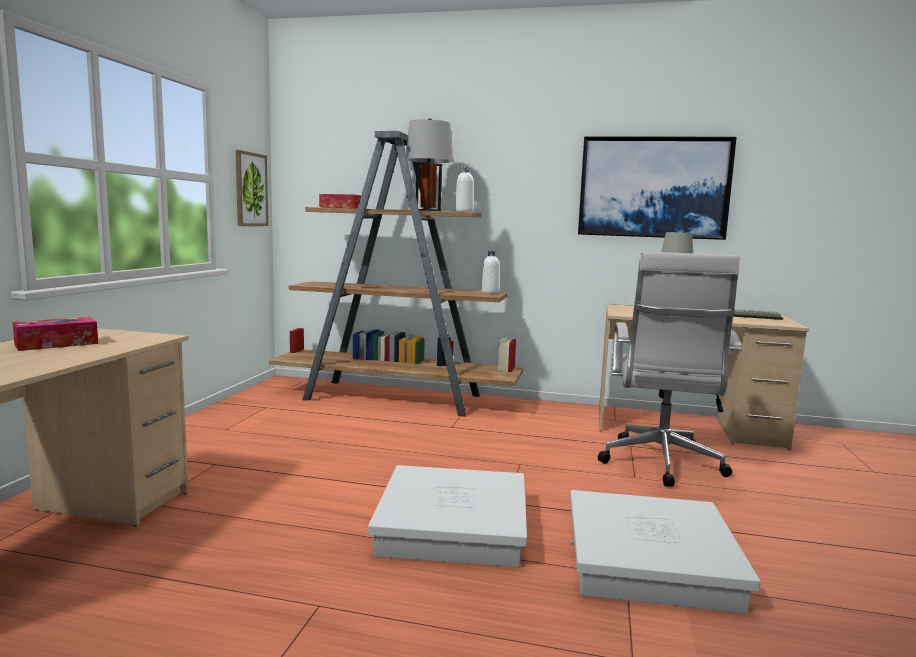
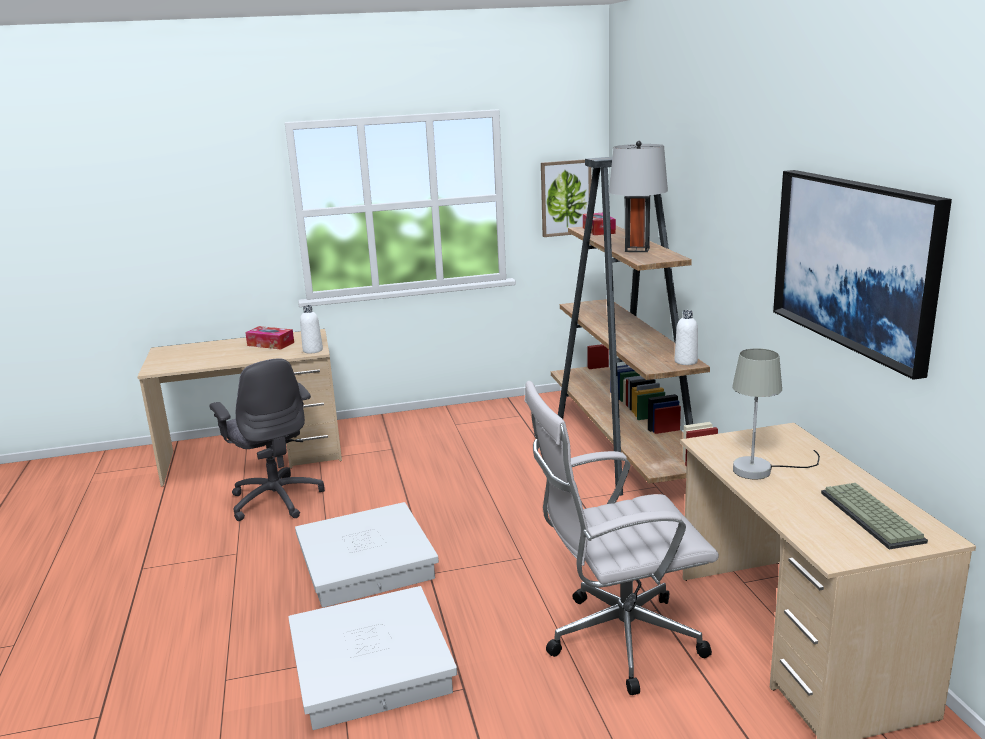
camera: 65 degrees right, 10 degrees up
(209, 550) = (276, 499): none -> grey office chair
(464, 211) = (649, 259): white bottle -> white bottle (313, 350)

